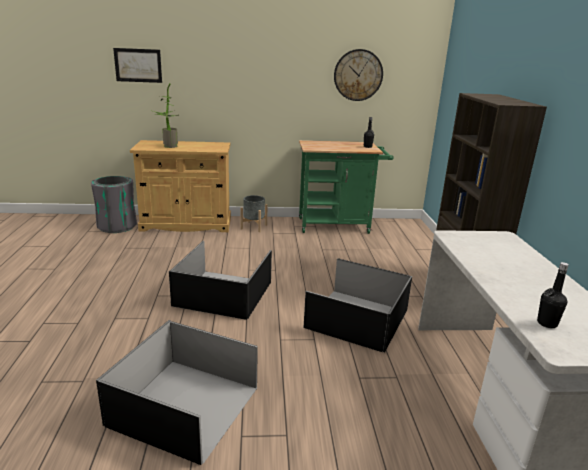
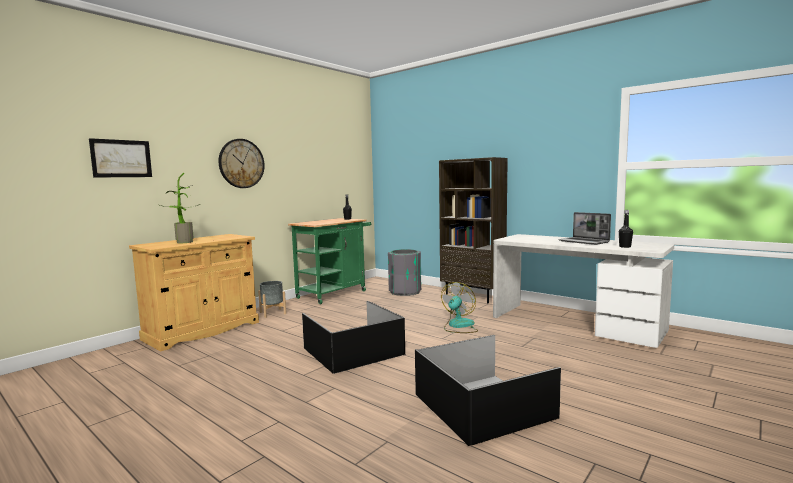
camera: 45 degrees left, 15 degrees down
(117, 226) = (121, 357): grey trash can -> grey trash can (405, 292)
(357, 318) = (458, 326): black storage box -> fan
(358, 75) = (323, 164): wall clock -> wall clock (241, 163)
(532, 285) = (584, 242): none -> laptop

